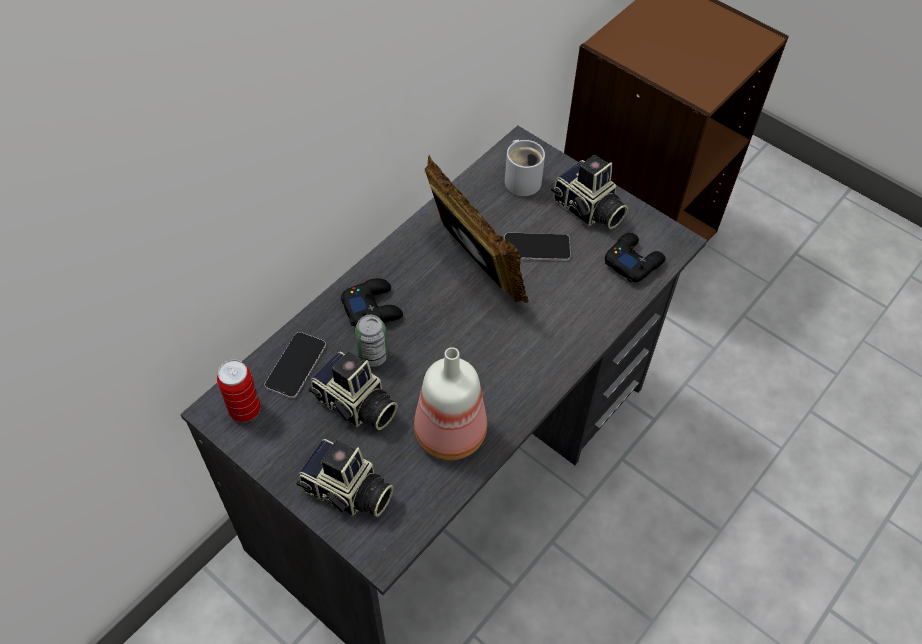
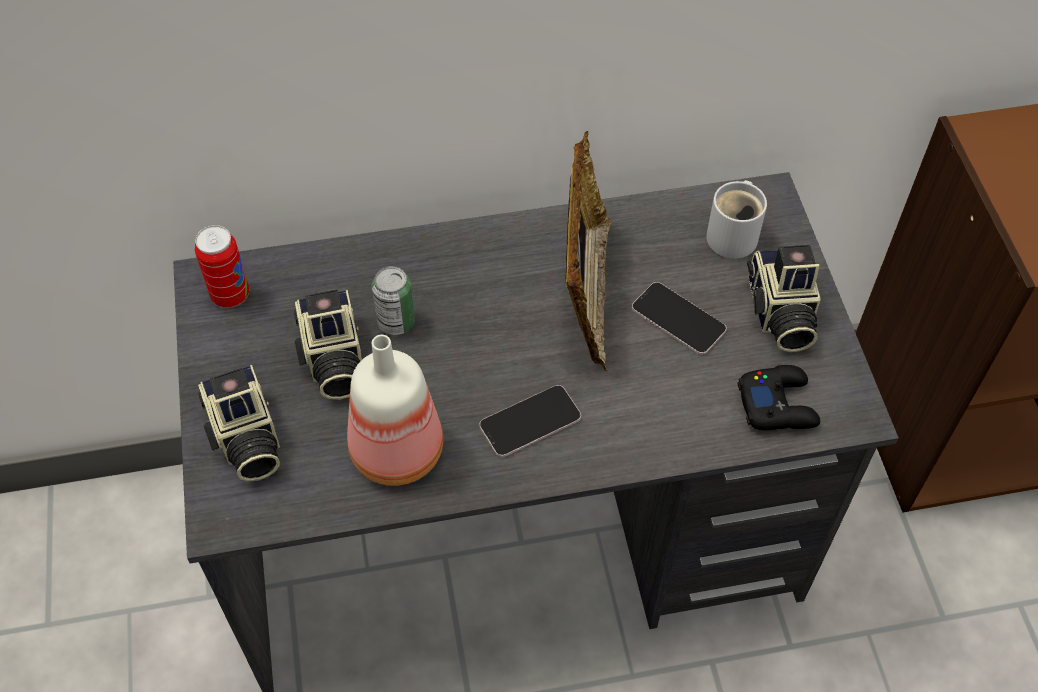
camera: 40 degrees right, 0 degrees up
(296, 365) = (315, 283): phone -> phone (530, 422)
(372, 308) = (441, 273): black game controller -> none

